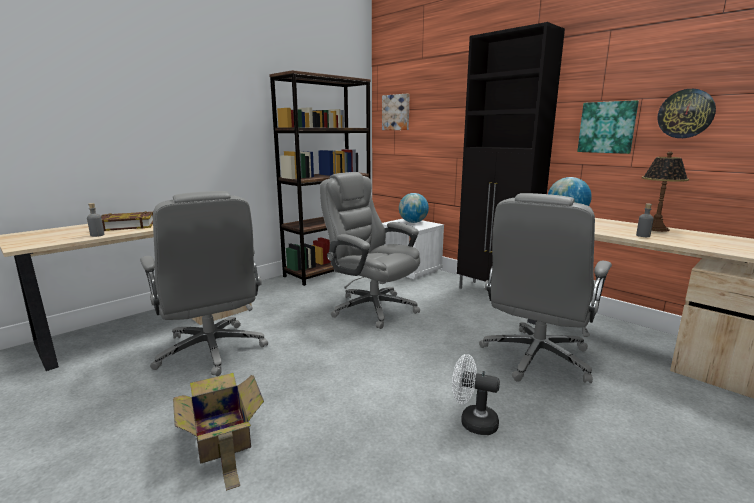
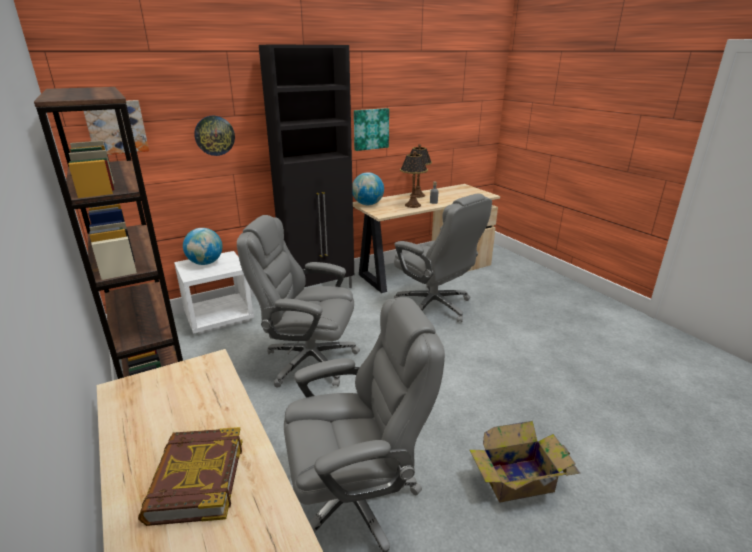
camera: 75 degrees left, 10 degrees up
(97, 235) = (268, 506): grey bottle -> none
(372, 308) = (308, 361): grey office chair -> grey office chair turned 45 degrees clockwise
(472, 422) = (504, 350): white fan -> none
(606, 229) = (412, 205): none -> table lamp
(686, 114) = (412, 116): wall clock -> wall clock (214, 135)

